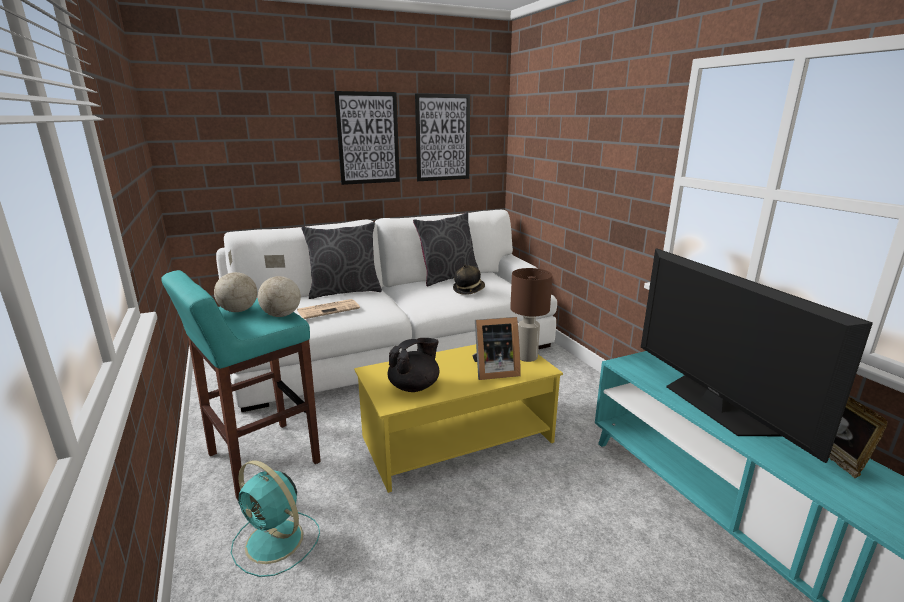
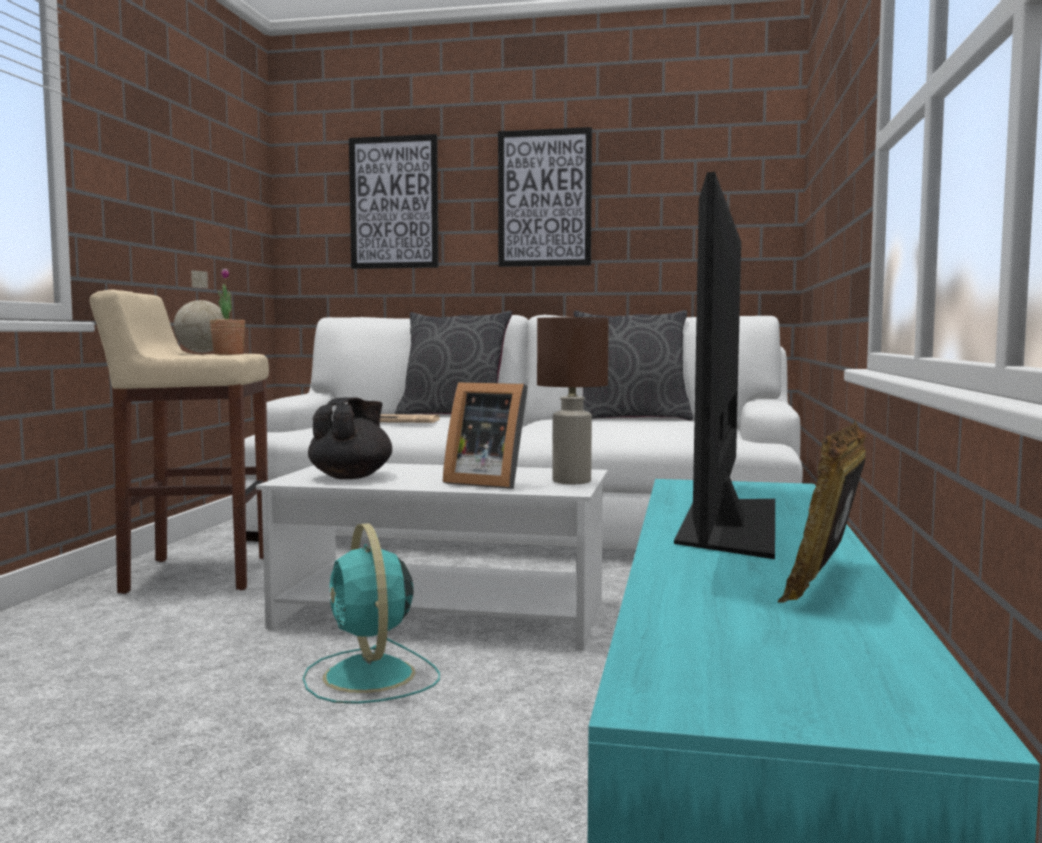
camera: 35 degrees right, 15 degrees down
(261, 459) = (195, 574): turquoise stool -> beige stool
(276, 542) = (91, 627): turquoise fan -> turquoise fan (370, 677)
(282, 315) = (228, 354): globe -> potted plant
(415, 386) = (352, 477): black teapot -> black teapot turned 60 degrees counterclockwise
(442, 138) = (671, 196): picture -> picture (394, 203)
(458, 439) = (444, 613): yellow coffee table -> white coffee table
(468, 290) = (630, 426): hat -> none

